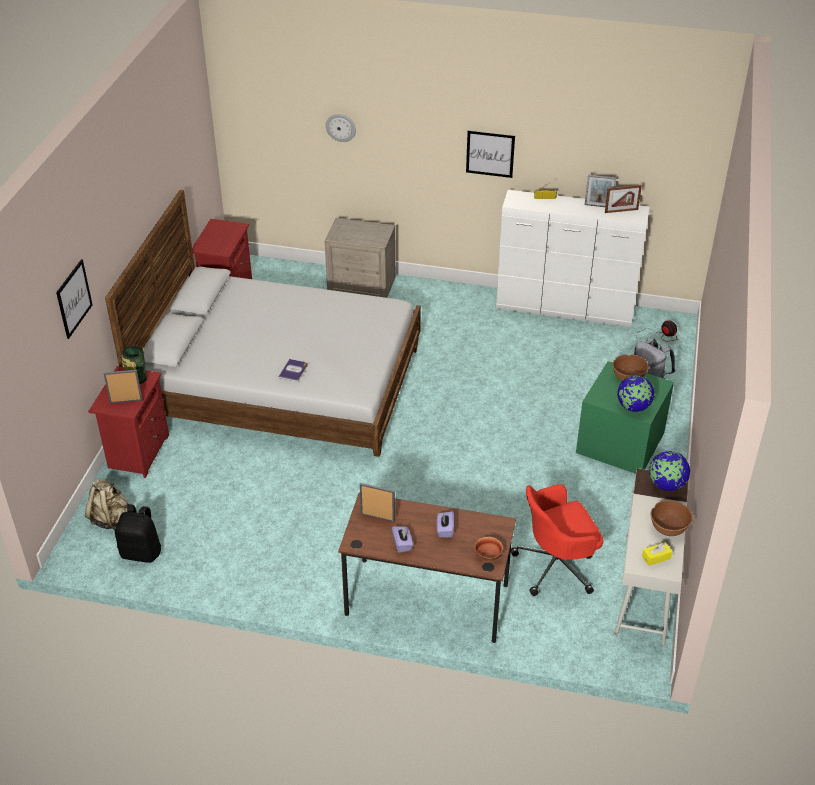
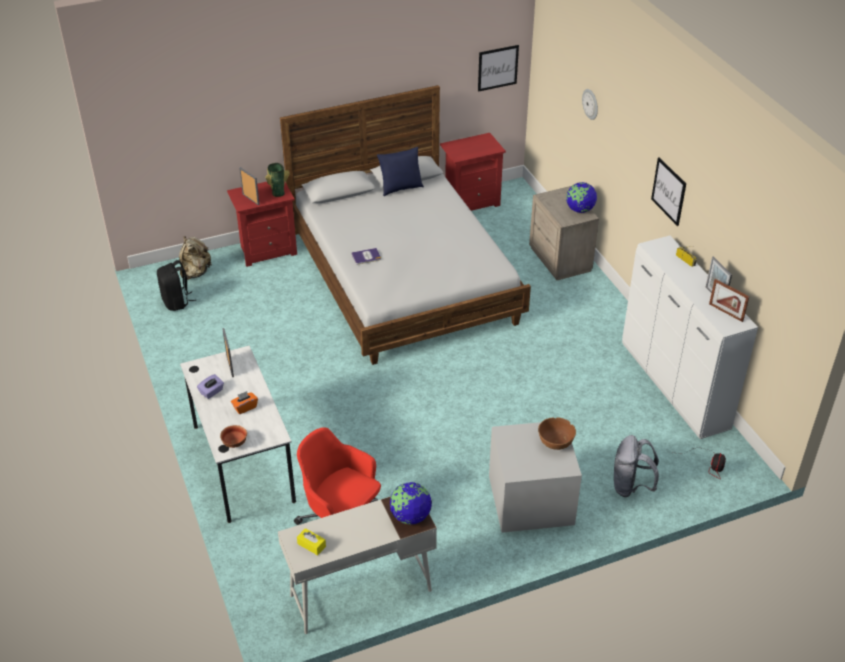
camera: 55 degrees right, 0 degrees up
(74, 298) = (237, 99): picture -> picture (497, 68)
(215, 307) = (400, 188): none -> blue pillow
(427, 599) = (243, 463): brown desk -> white desk
(445, 530) = (245, 407): purple tissue box -> orange tissue box
(621, 444) = (530, 501): green storage box -> grey storage box
(633, 407) = (516, 462): globe -> globe (579, 210)
(668, 528) = (355, 539): brown bowl -> none

